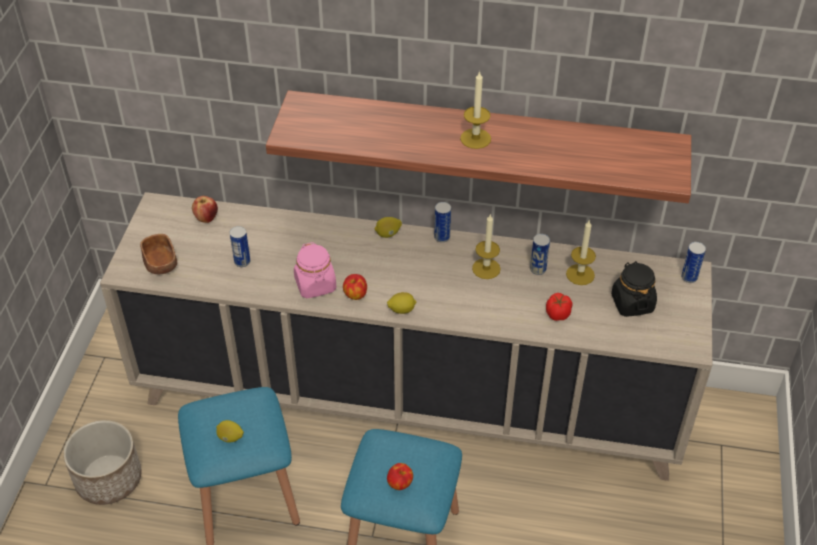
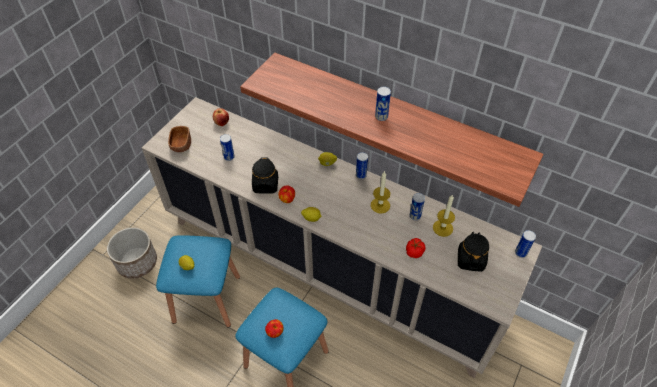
camera: 20 degrees right, 5 degrees up
(315, 285) = (265, 185): pink jar -> black jar
(475, 138) = (381, 116): candle -> can

